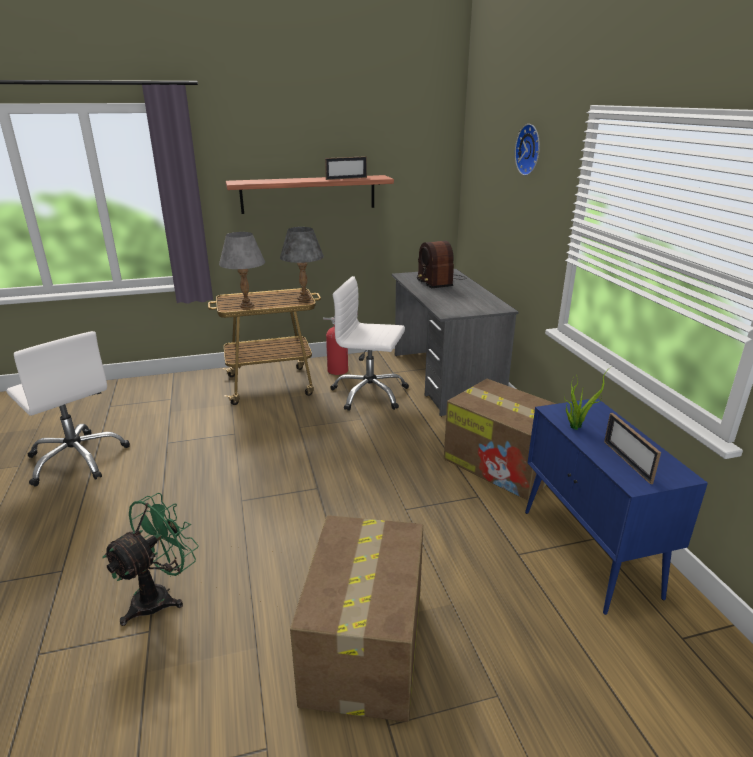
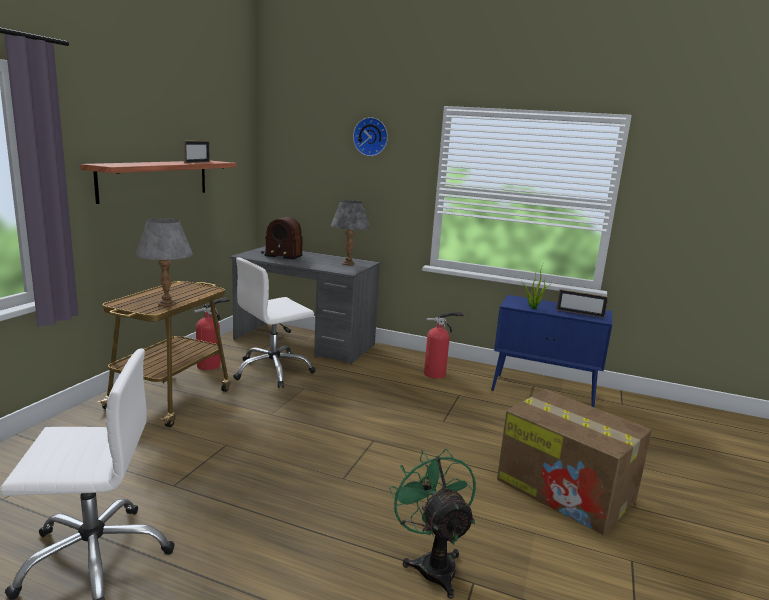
camera: 55 degrees left, 10 degrees down
(304, 298) = (204, 287): grey table lamp -> grey table lamp (348, 264)
(504, 465) = (437, 374): cardboard box -> fire extinguisher

